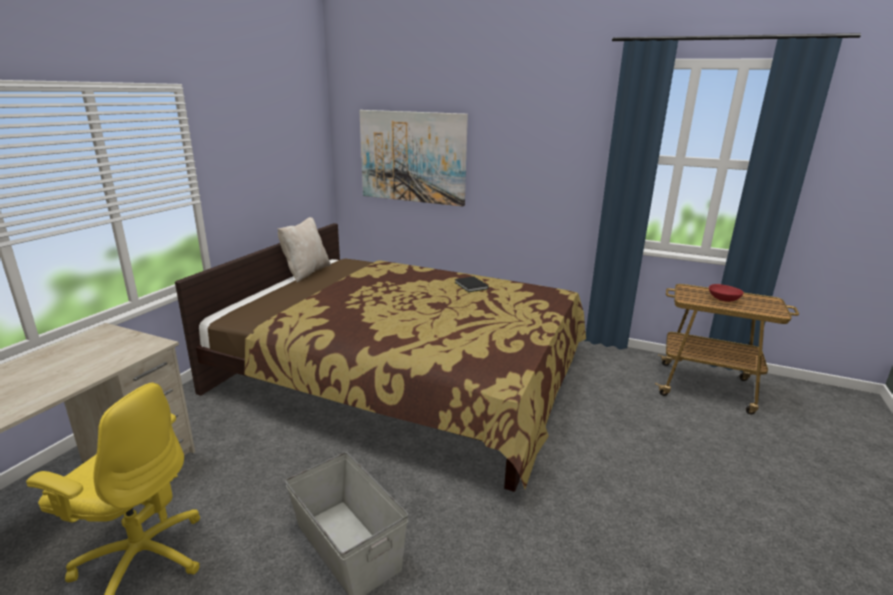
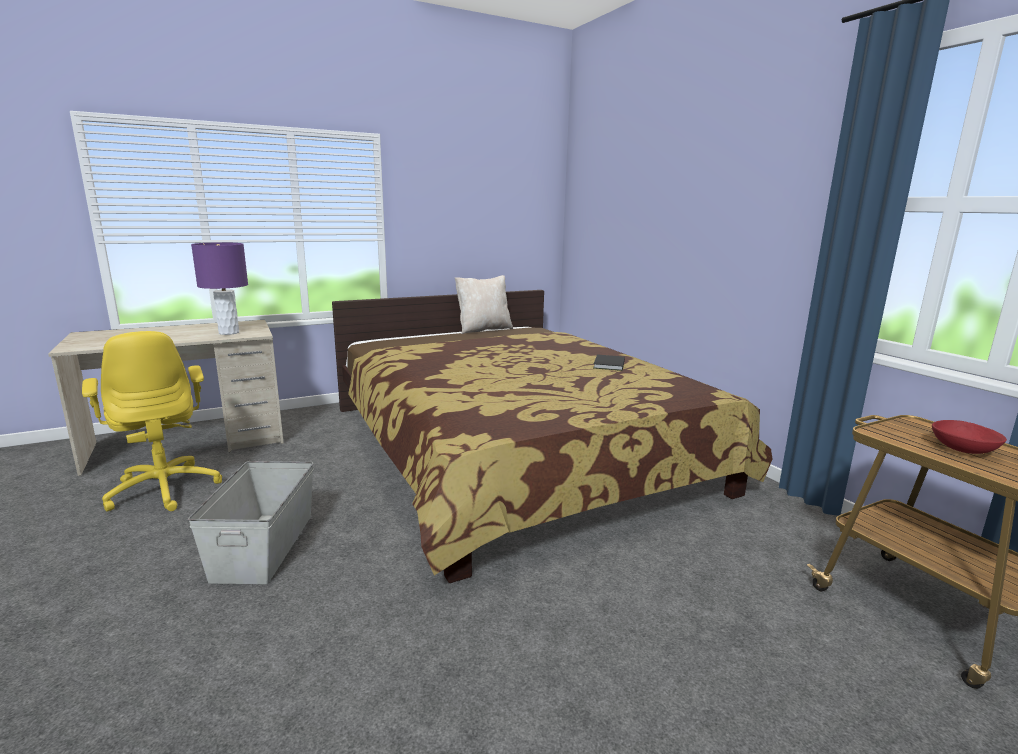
camera: 40 degrees right, 5 degrees down
(113, 353) = (228, 333): none -> purple table lamp
(412, 157) = (624, 219): picture -> none

